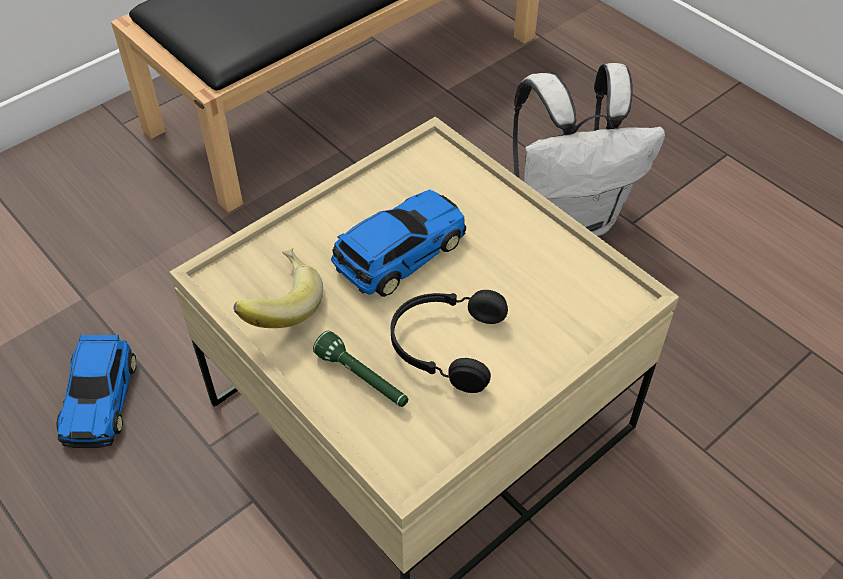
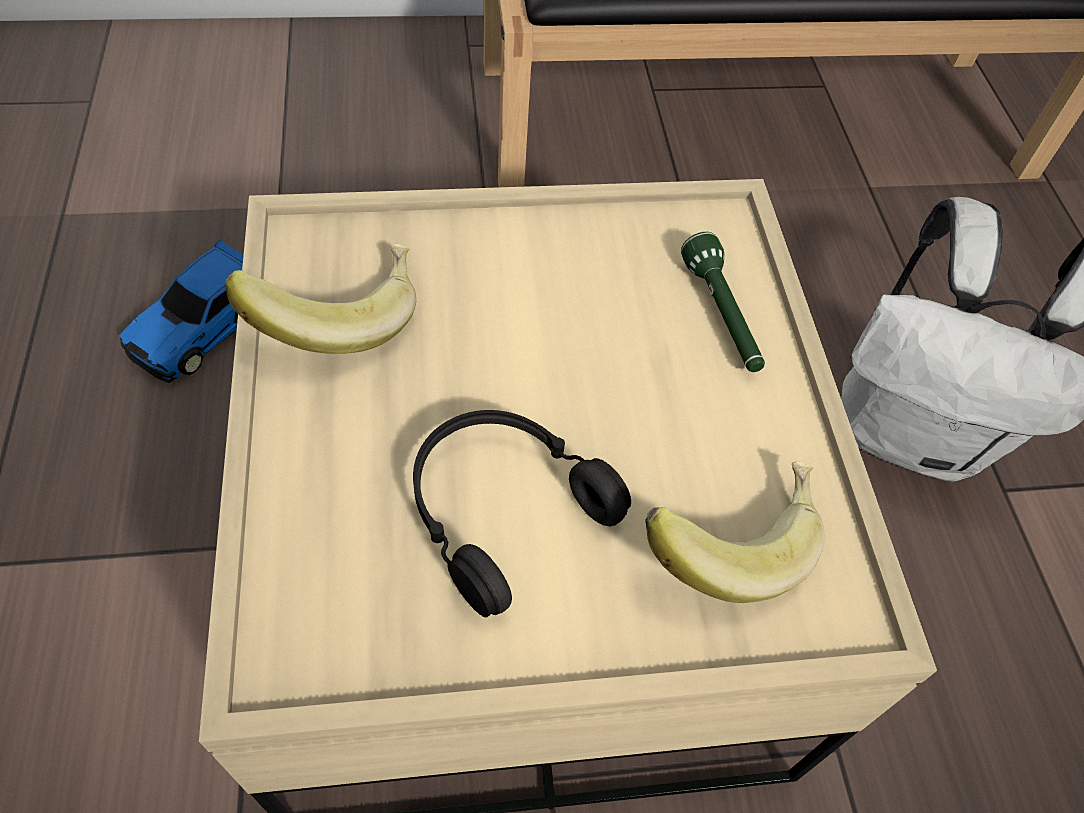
camera: 30 degrees right, 5 degrees up
(363, 379) = (348, 486): green flashlight -> green flashlight (722, 316)
(397, 253) = (552, 336): toy car -> none
(555, 297) = (729, 540): none -> banana

